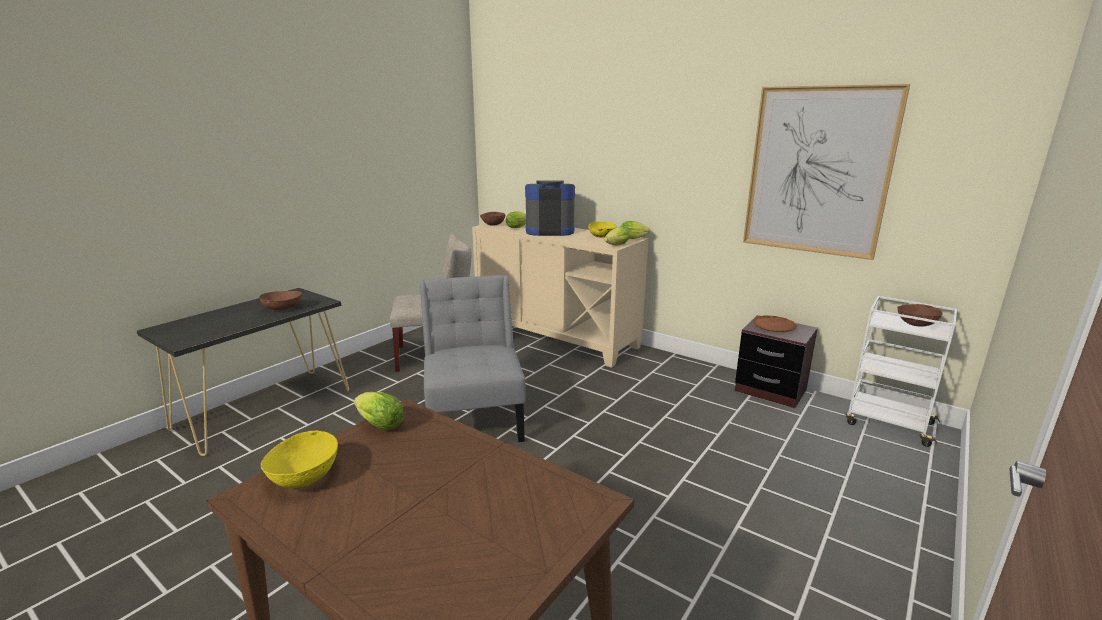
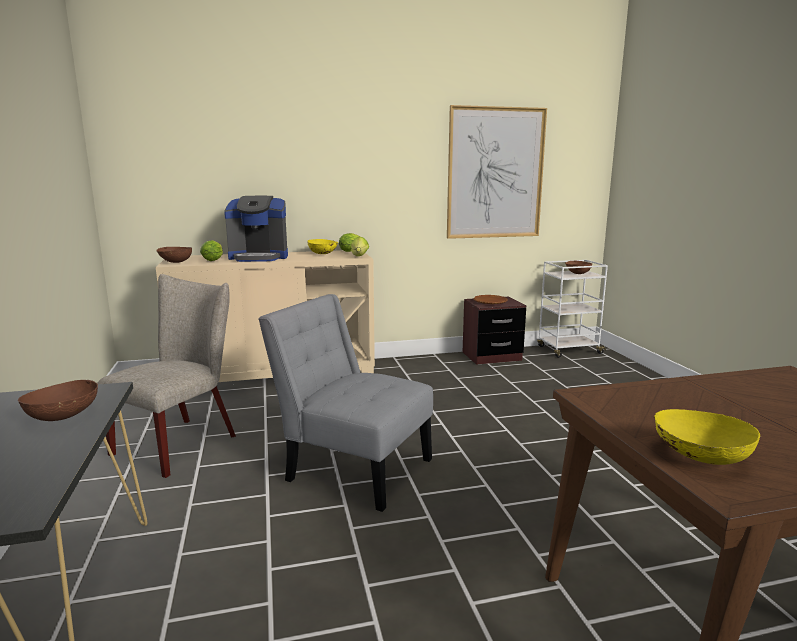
camera: 50 degrees left, 5 degrees down
(378, 424) = (604, 409): lettuce -> none
(549, 231) = (259, 257): coffee machine -> coffee machine turned 135 degrees counterclockwise

